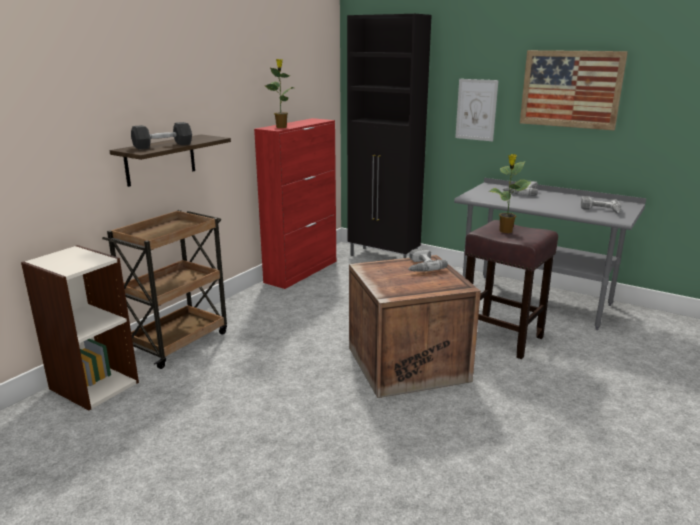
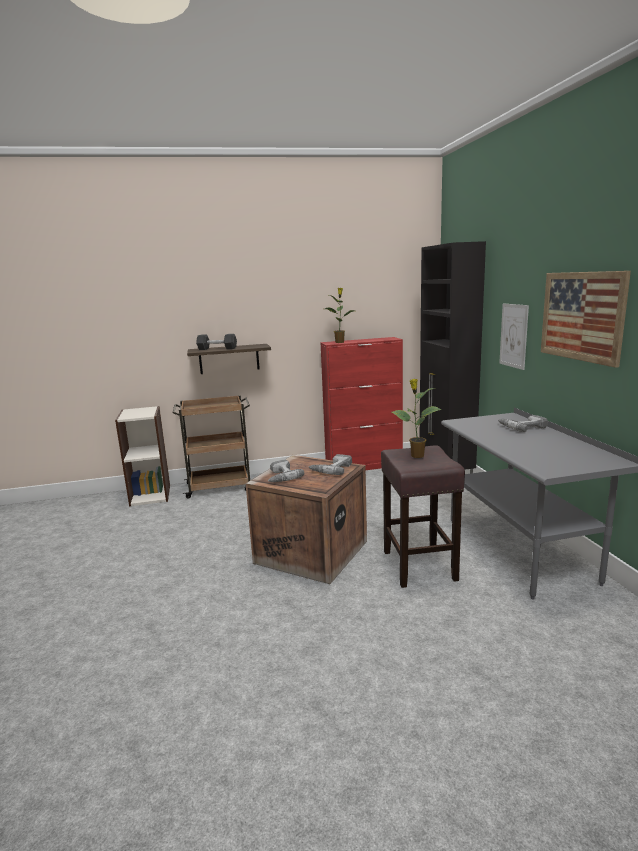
camera: 45 degrees right, 5 degrees down
(600, 210) = (554, 459): power drill -> power drill (280, 476)

